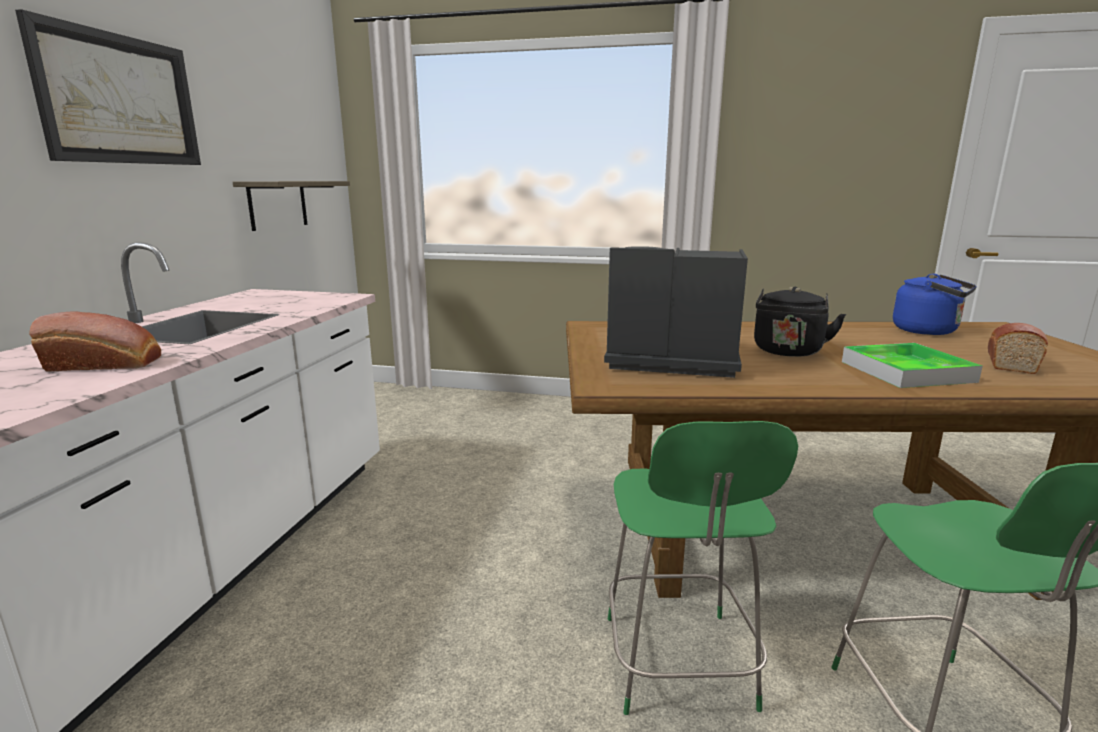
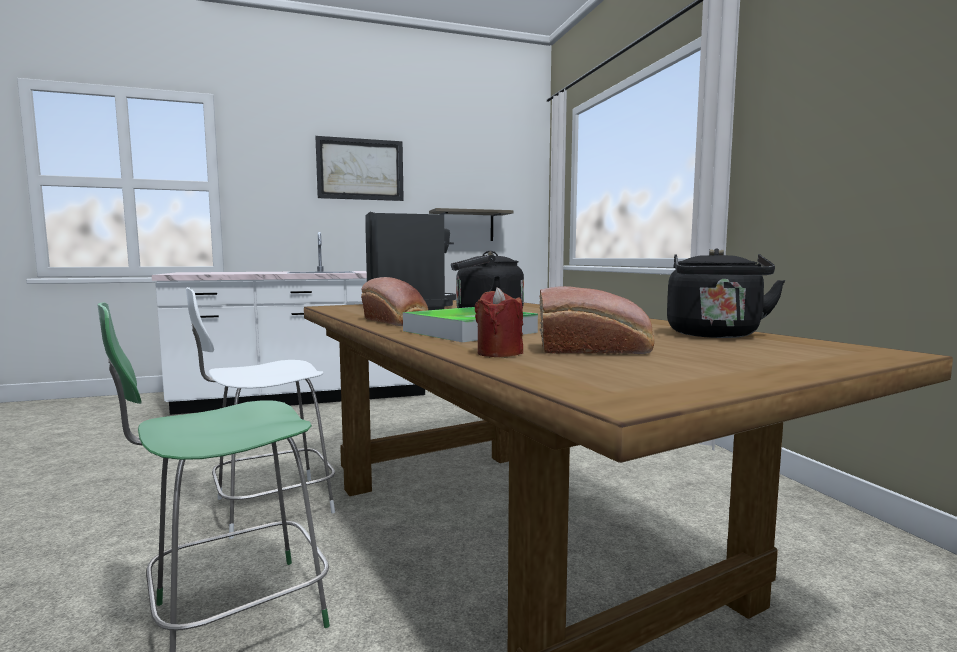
camera: 60 degrees right, 10 degrees down
(107, 364) = (248, 273): bread -> bread (397, 321)
(678, 666) = (269, 506): green chair -> white chair
(929, 331) = (714, 335): blue kettle -> black kettle
(1038, 383) = (499, 353): none -> red candle

